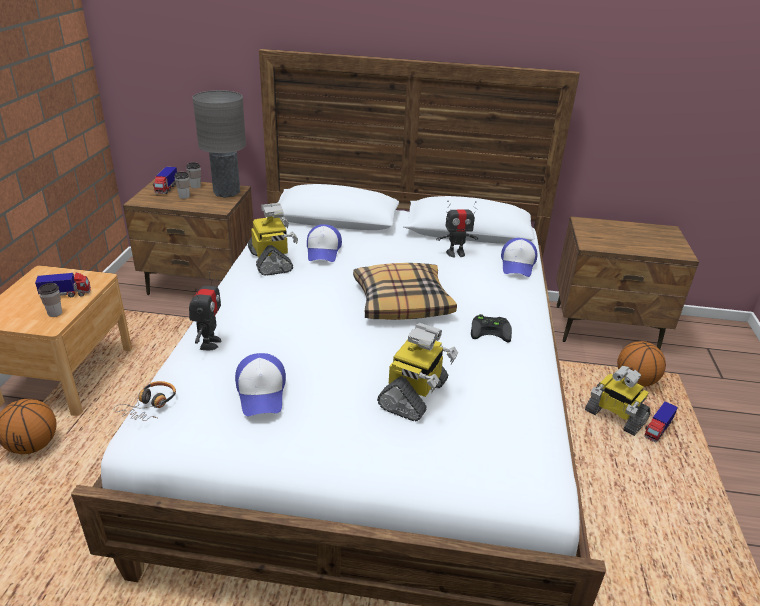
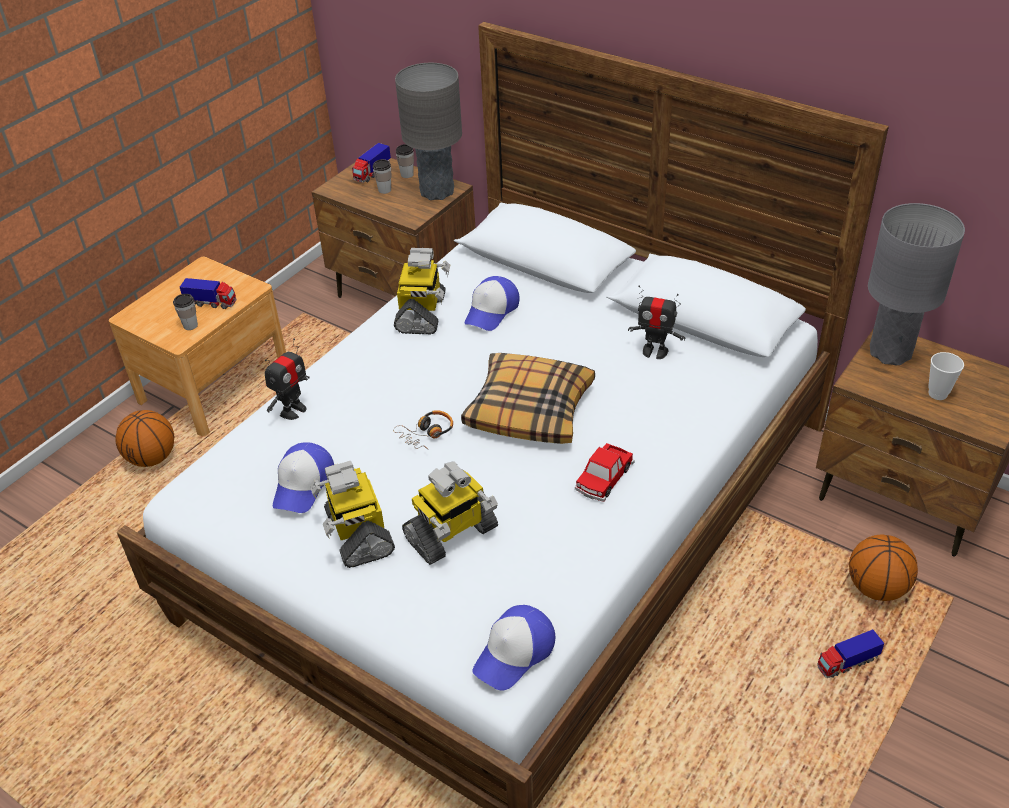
camera: 30 degrees right, 10 degrees up
(150, 406) = (200, 469): headphones -> headphones (427, 434)
(491, 330) = (604, 478): black game controller -> toy car
(518, 264) = (723, 389): cap -> cap (515, 653)
(592, 228) = (890, 353): none -> grey table lamp
(614, 417) = (801, 626): toy robot -> toy robot (357, 533)
(637, 243) = (937, 394): none -> cup

